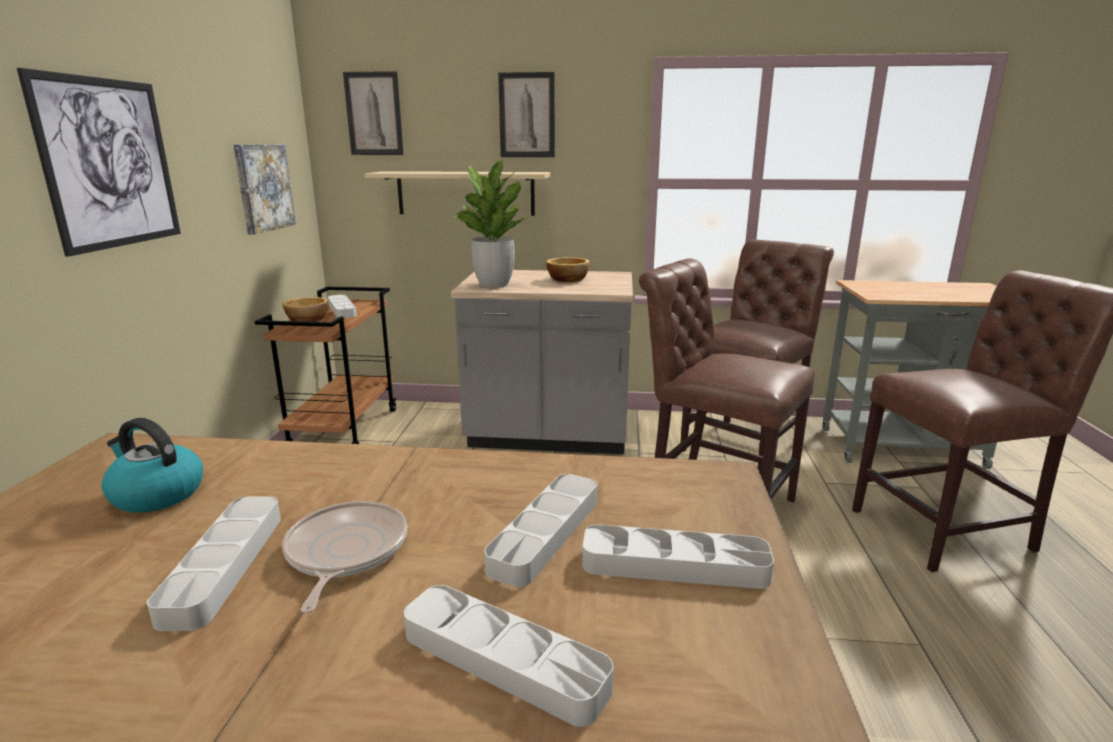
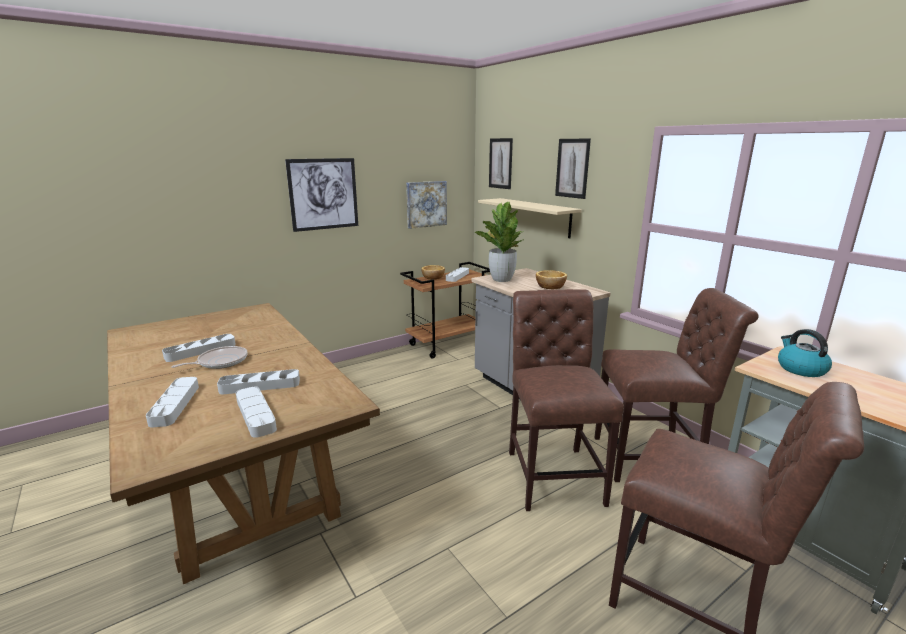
camera: 50 degrees right, 0 degrees up
(156, 494) = (234, 326): kettle -> kettle (800, 369)

